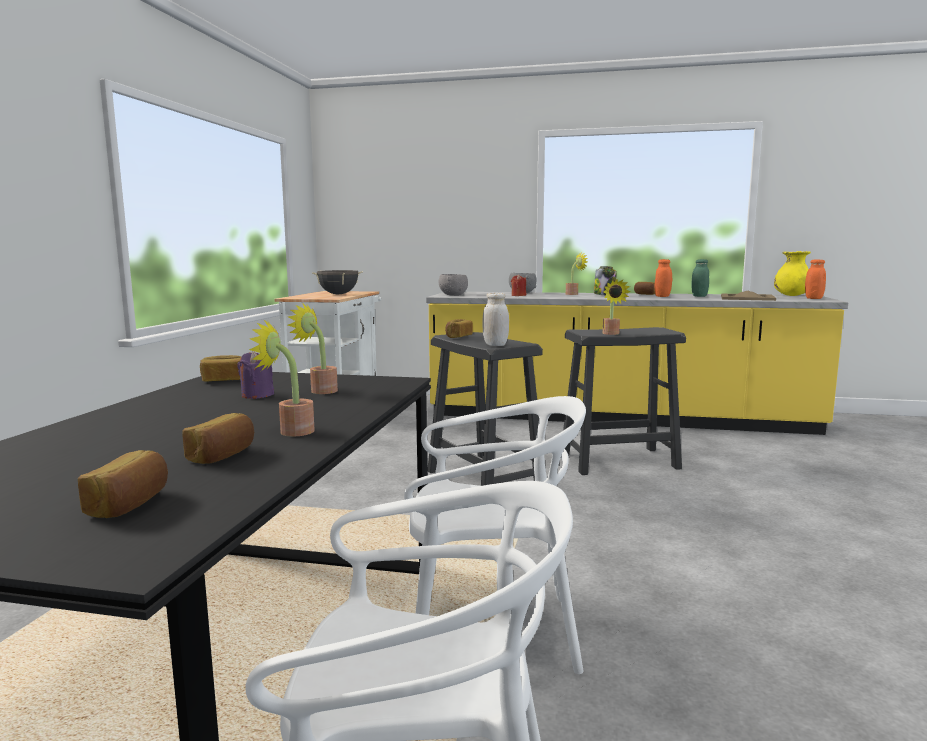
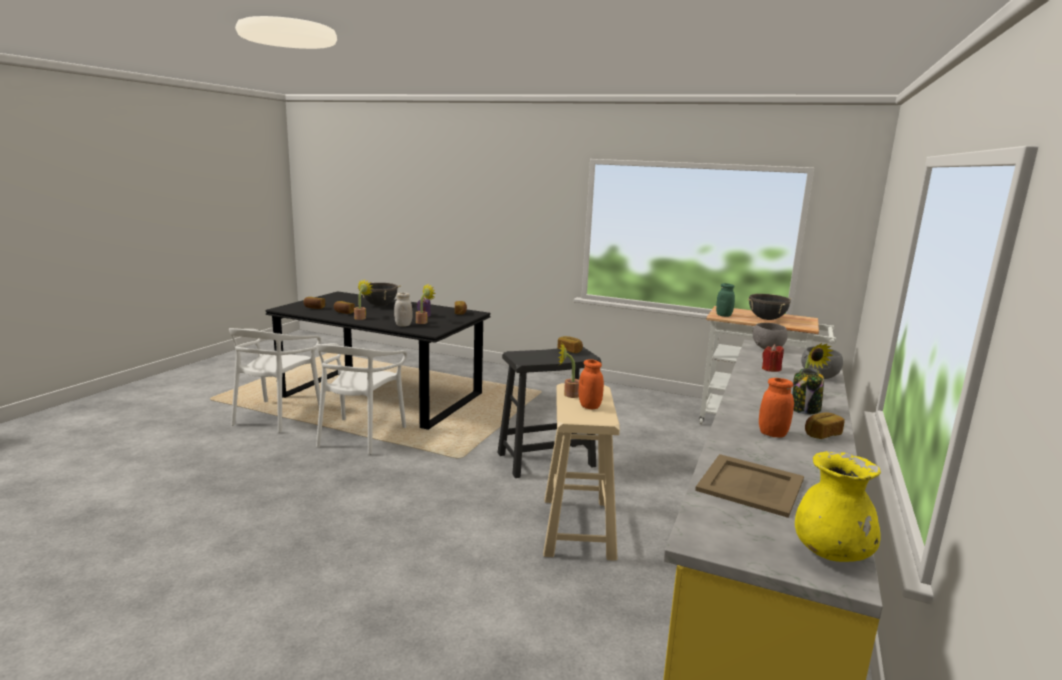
camera: 100 degrees right, 5 degrees up
(116, 436) = (380, 305): none -> black cooking pot
(495, 345) = (521, 354): white jar -> white jar (403, 325)
(619, 461) = (577, 528): black stool -> beige stool
(699, 296) = (783, 459): green jar -> green jar (723, 315)
(813, 298) = (745, 544): orange jar -> orange jar (589, 406)

